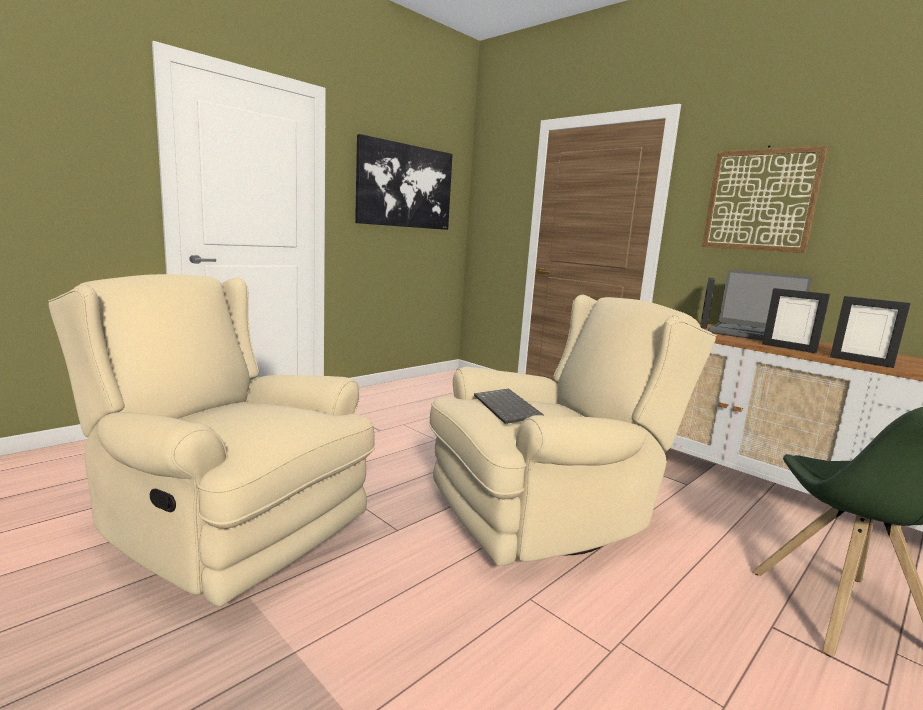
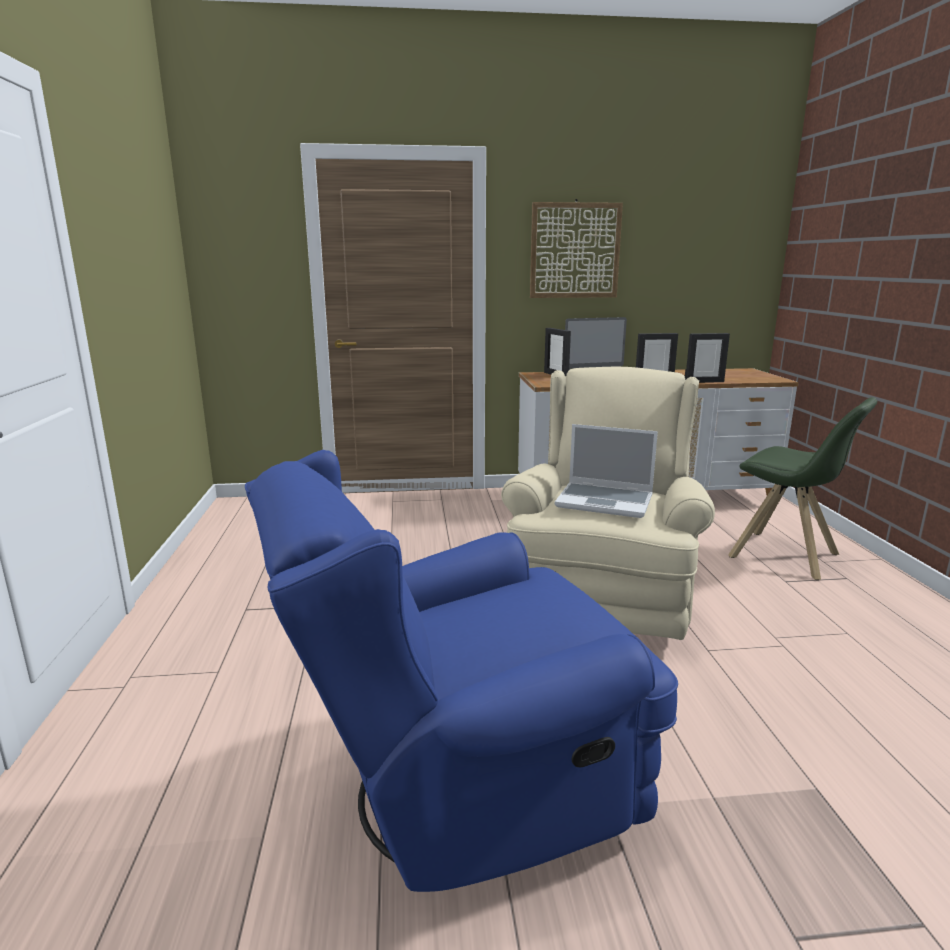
camera: 50 degrees left, 5 degrees up
(229, 533) = (461, 791): beige armchair -> blue armchair
(405, 186) = (137, 241): picture -> none
(508, 408) = (606, 501): keyboard -> laptop

